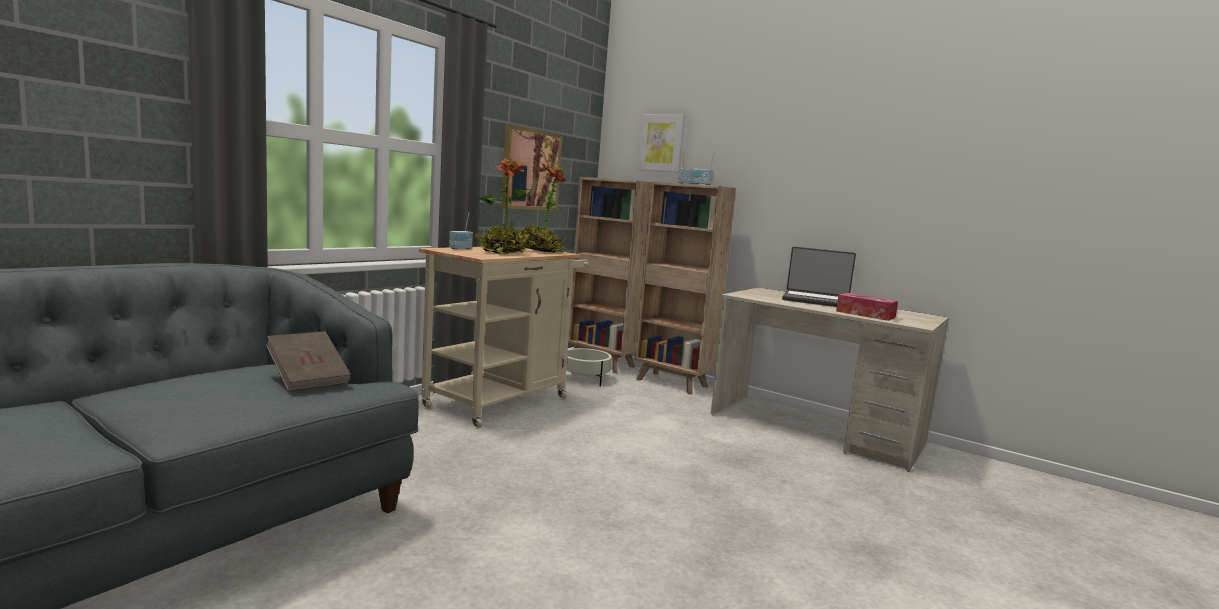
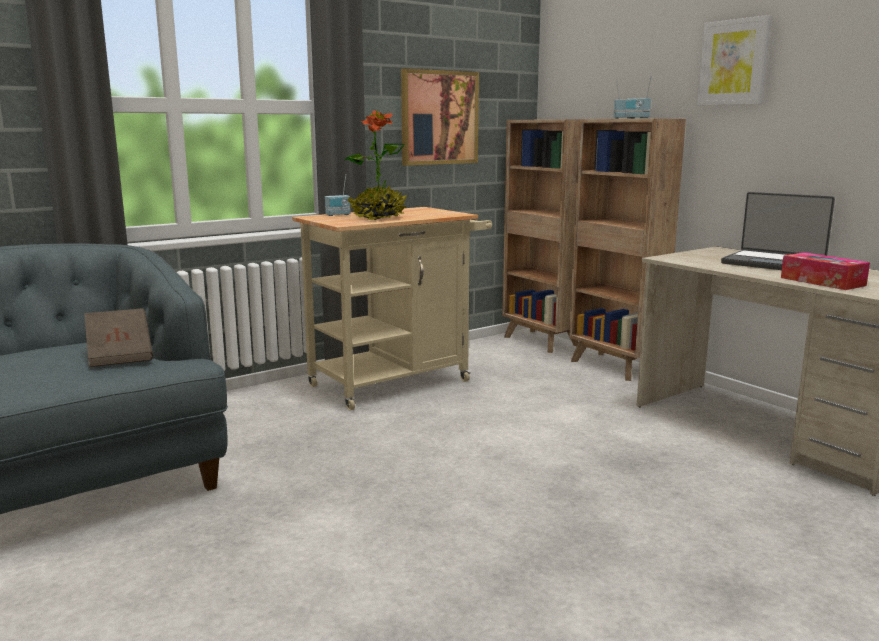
camera: 20 degrees right, 5 degrees up
(540, 251) = (431, 213): potted plant -> none
(585, 378) = (509, 358): beige planter -> none
(661, 143) = (602, 69): picture -> picture (734, 62)

